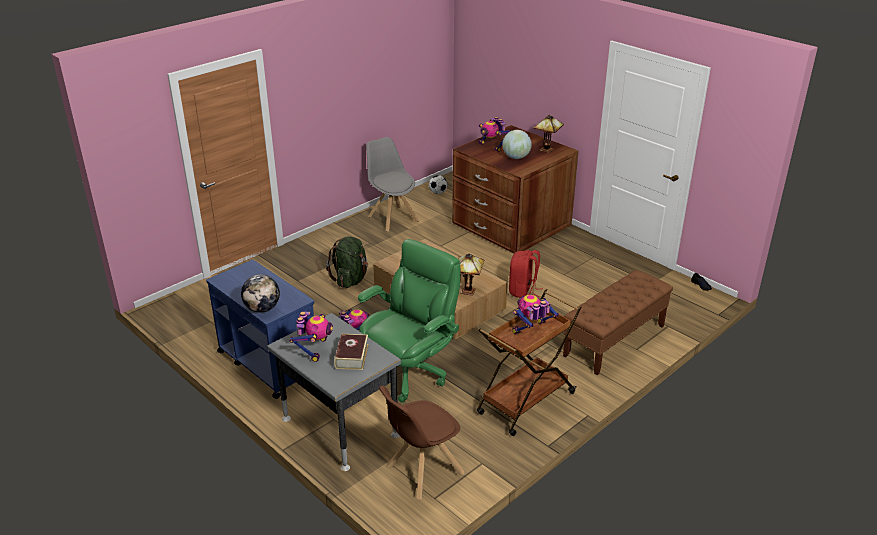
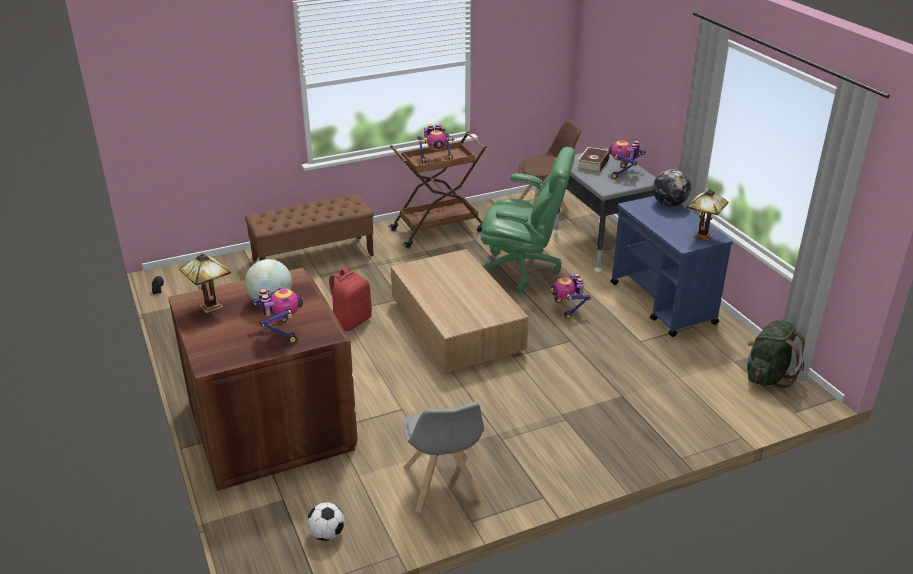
camera: 160 degrees left, 0 degrees up
(350, 279) = (550, 381): green backpack -> green backpack (768, 376)
(409, 372) = (523, 270): green office chair -> green office chair turned 135 degrees counterclockwise
(467, 290) = (439, 265): table lamp -> table lamp (703, 237)

